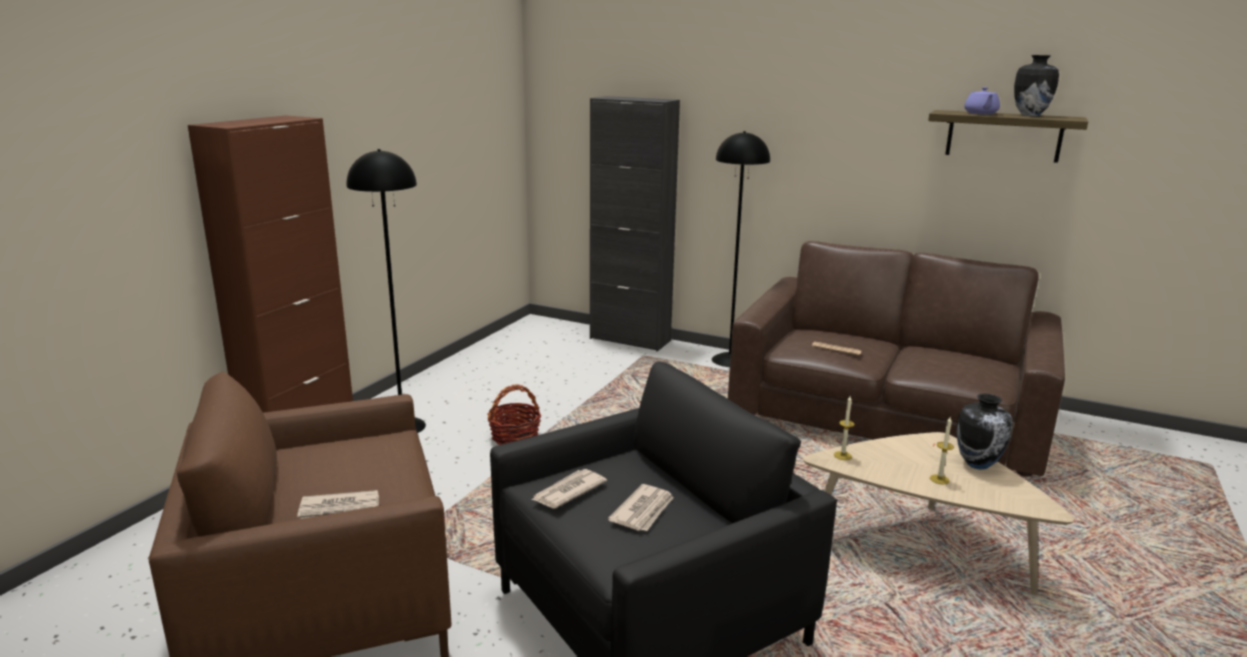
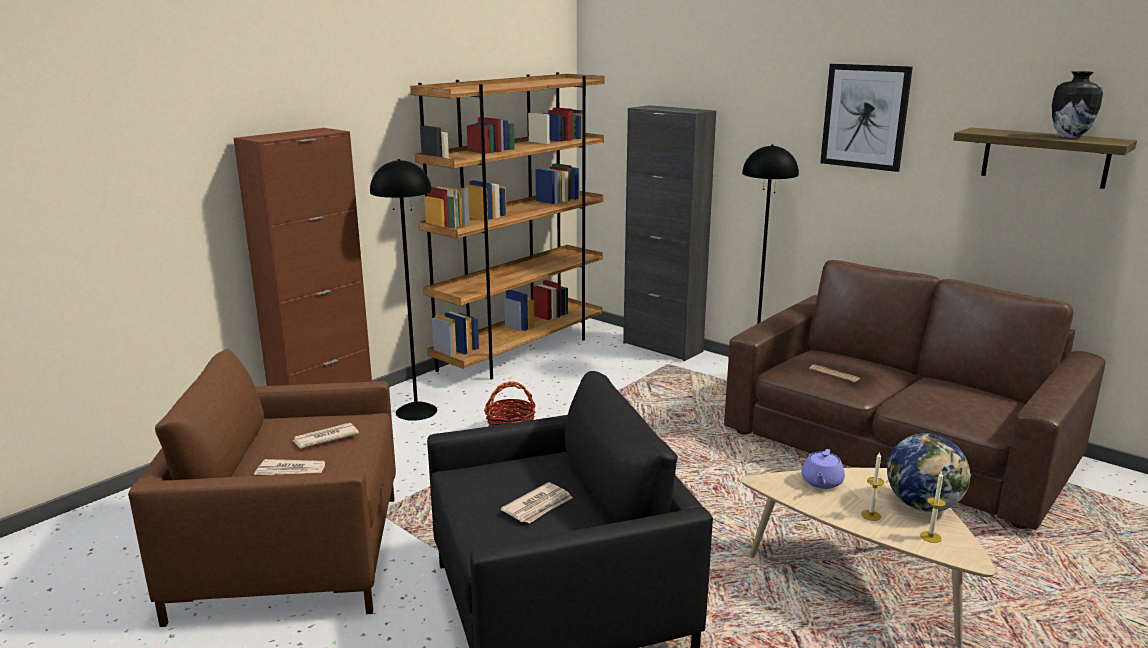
camera: 15 degrees right, 0 degrees up
(489, 355) = (521, 351): none -> brown bookcase
(567, 491) = (482, 481): newspaper -> newspaper (325, 438)
(832, 102) = (865, 116): none -> picture
(842, 455) = (783, 480): candle -> candle (930, 537)
(978, 464) = (923, 505): vase -> globe
(981, 113) = (1013, 133): purple teapot -> purple teapot (821, 482)

